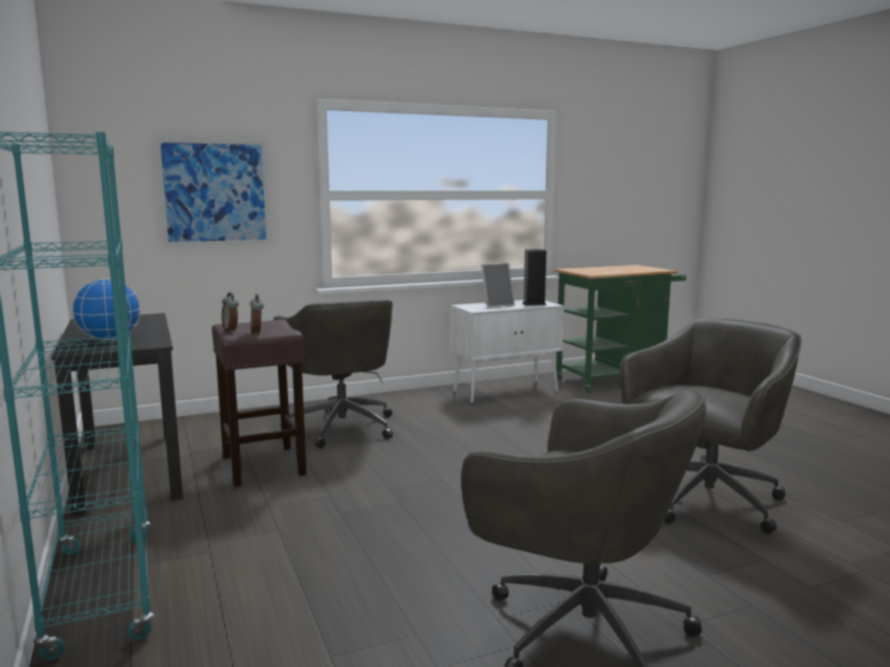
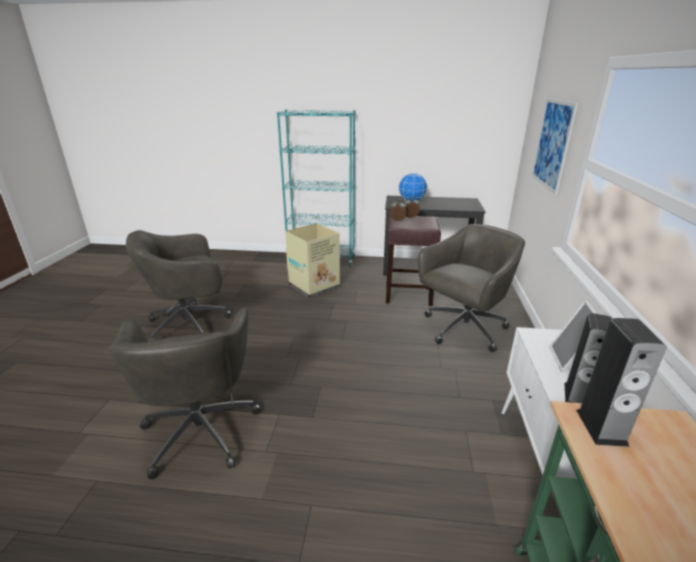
camera: 120 degrees right, 15 degrees up
(279, 550) = (315, 286): none -> cardboard box
(341, 426) = (463, 329): grey office chair -> grey office chair turned 135 degrees clockwise
(593, 272) = (601, 427): none -> speaker

